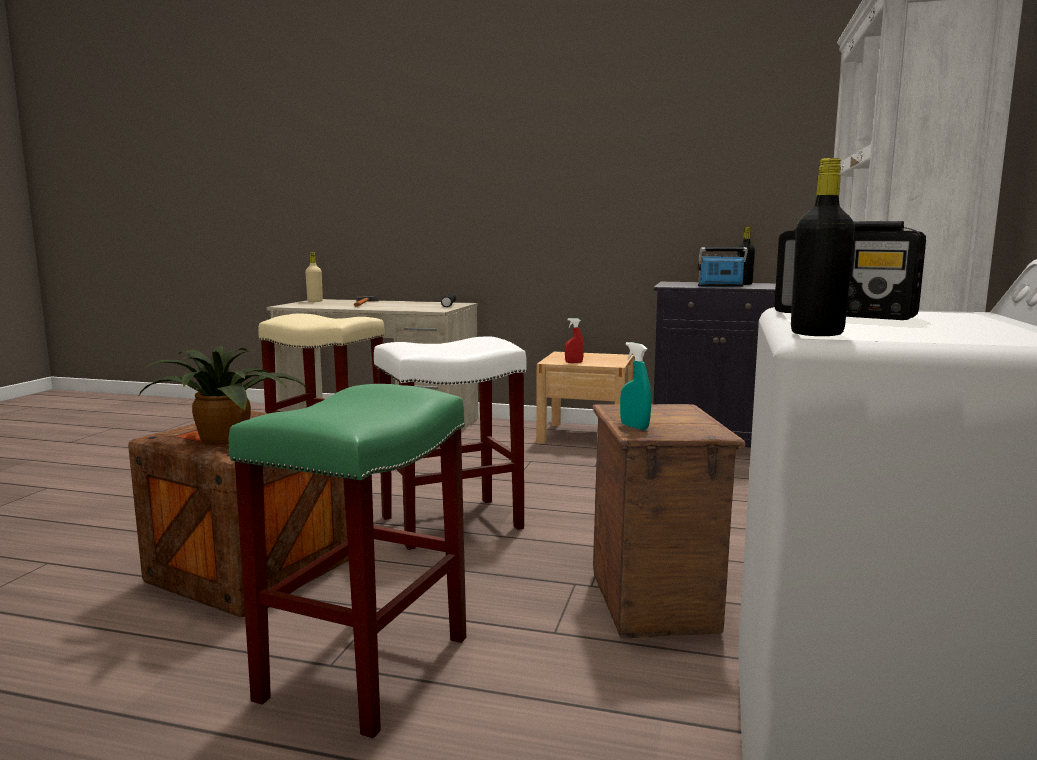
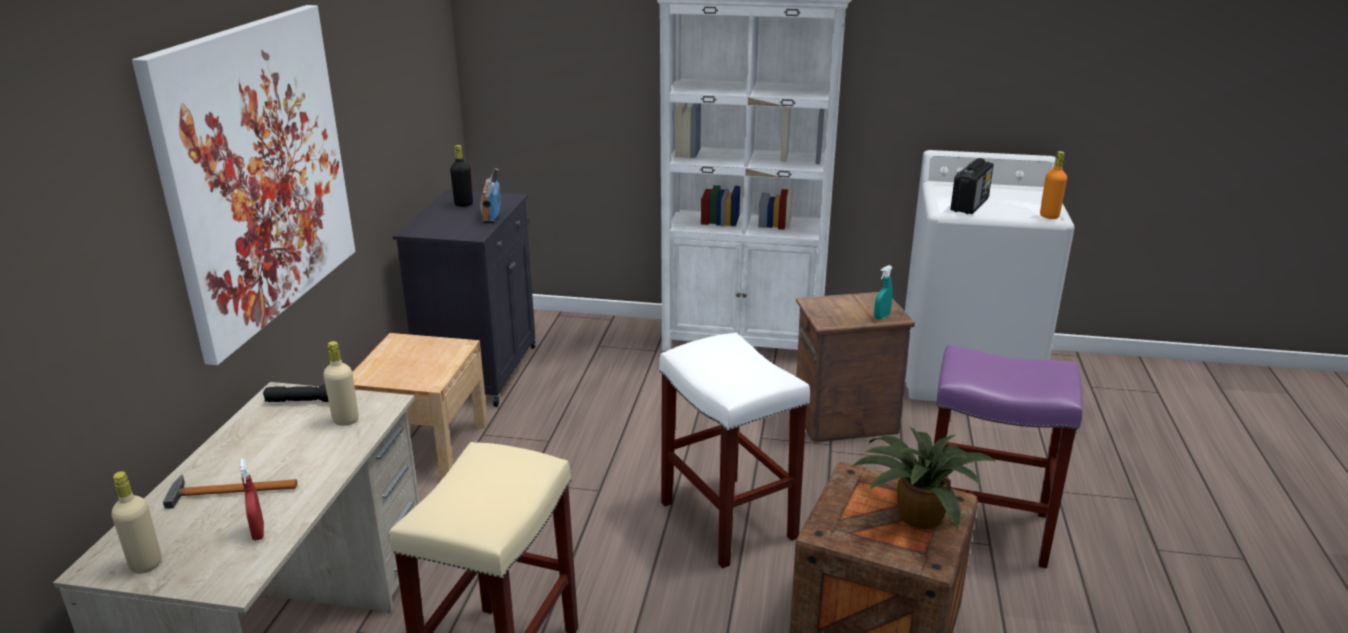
camera: 95 degrees left, 15 degrees up
(366, 669) = (986, 528): green stool -> purple stool
(421, 308) = (346, 420): none -> beige bottle
(518, 181) = (258, 173): none -> picture
(574, 362) = (442, 368): red spray bottle -> red spray bottle (258, 532)
(816, 334) = (1049, 216): black bottle -> orange bottle

